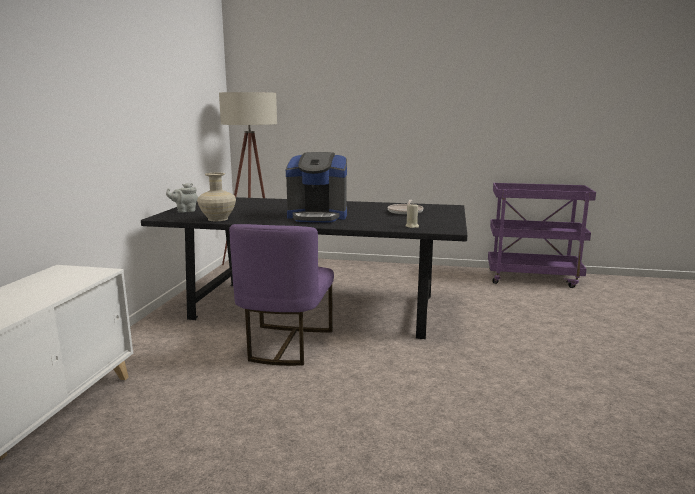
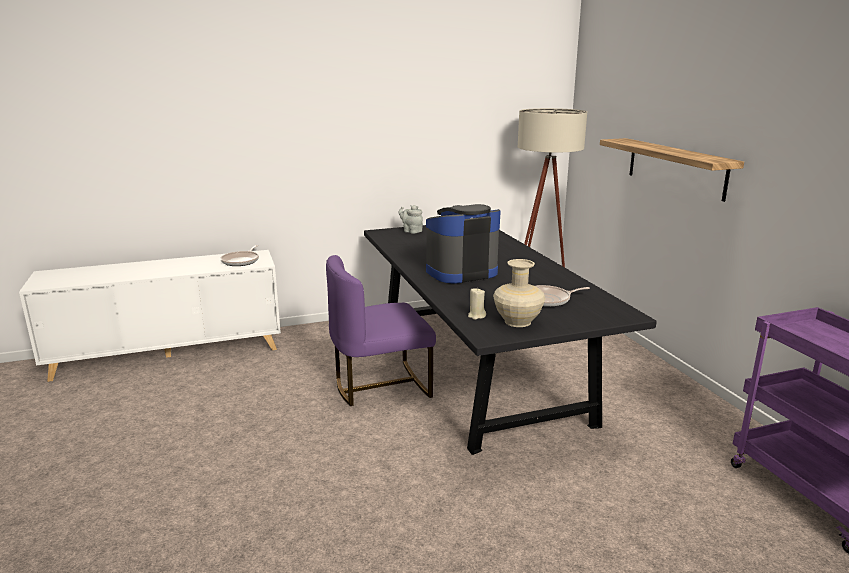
camera: 60 degrees right, 5 degrees up
(67, 278) = (241, 261): none -> frying pan
(218, 219) = (397, 247): beige vase -> beige vase (517, 322)
(318, 216) = (461, 272): coffee machine -> coffee machine turned 90 degrees clockwise
(360, 125) = (675, 167): none -> shelf

